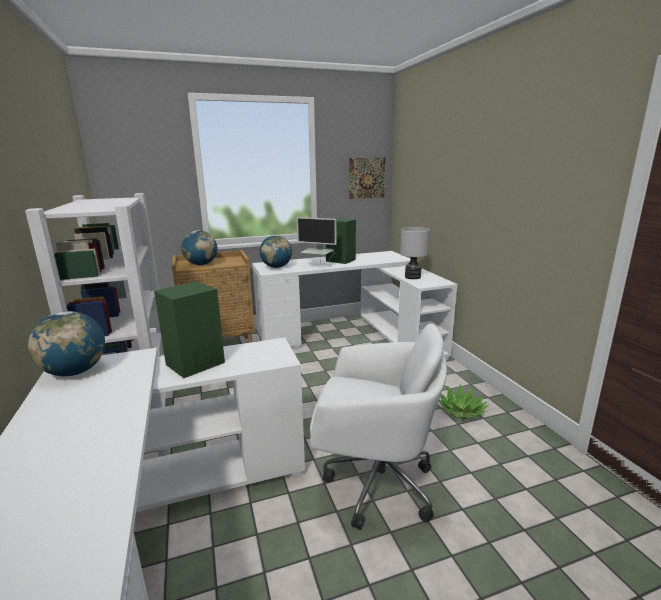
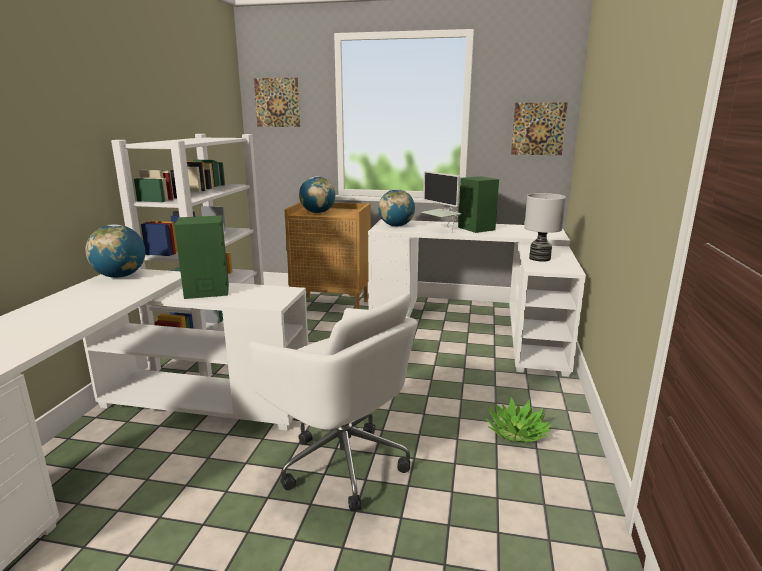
camera: 30 degrees right, 0 degrees up
(130, 159) = (277, 102): none -> picture

